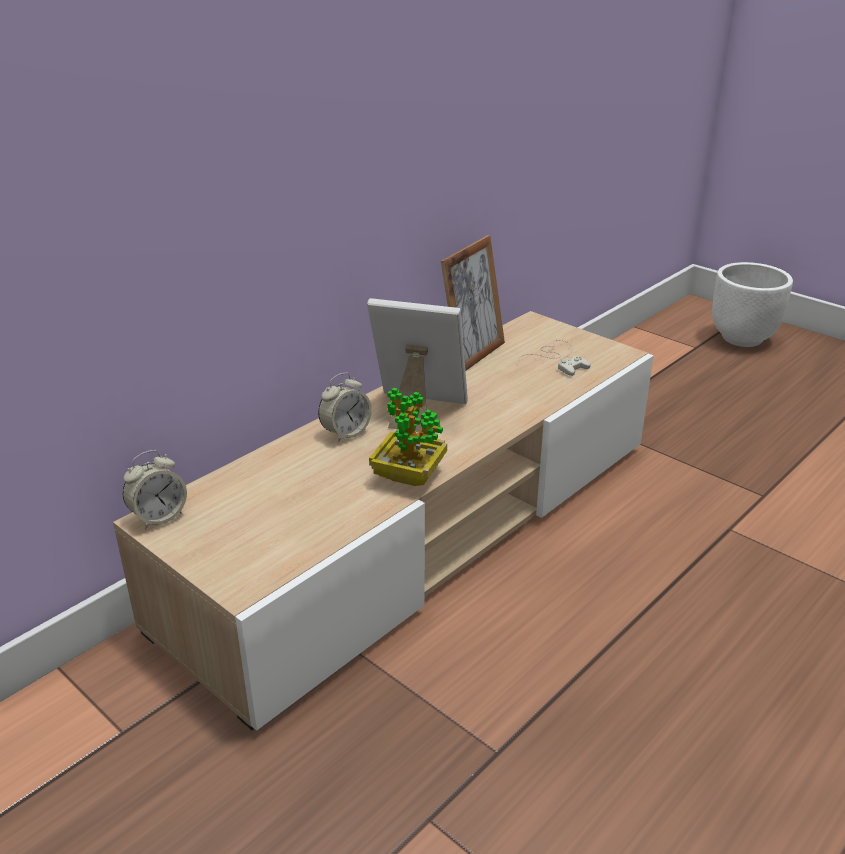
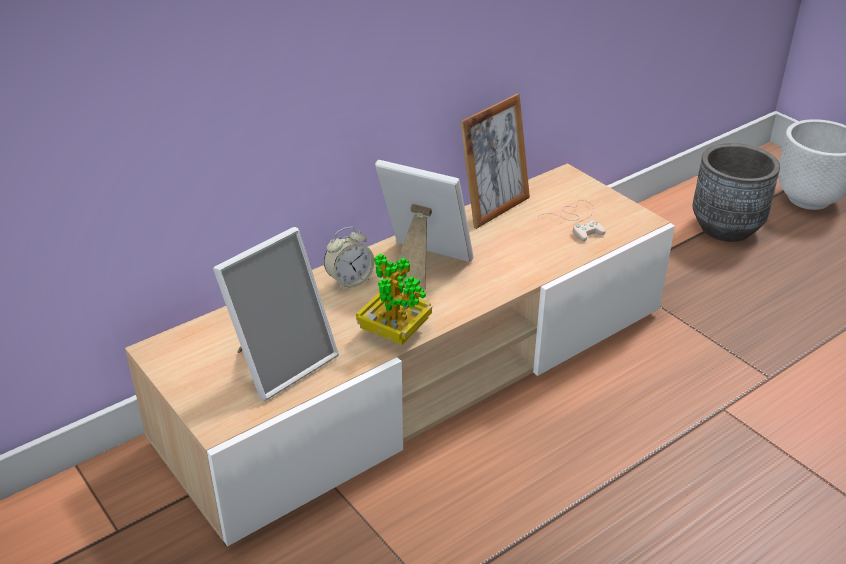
camera: 10 degrees right, 5 degrees up
(159, 517) = (164, 347): alarm clock -> none
(294, 517) = (281, 362): none -> picture frame
(676, 369) = (726, 228): none -> grey planter

